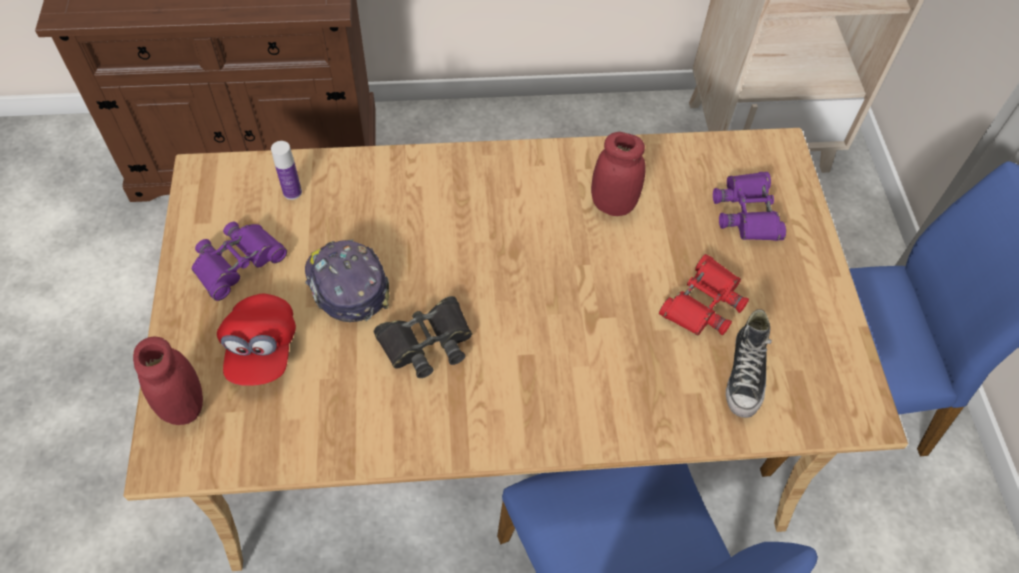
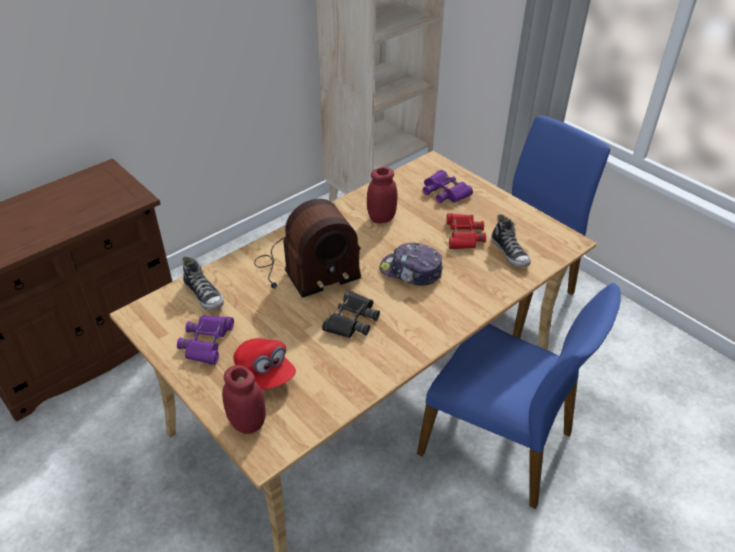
camera: 35 degrees left, 15 degrees down
(292, 192) = (204, 295): bottle -> shoe
(346, 285) = (282, 319): cap -> cap (410, 271)
(440, 227) = (305, 269): none -> radio

